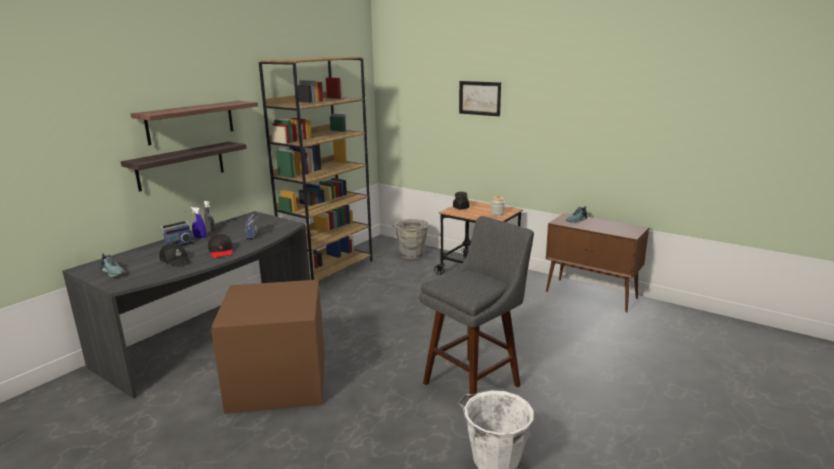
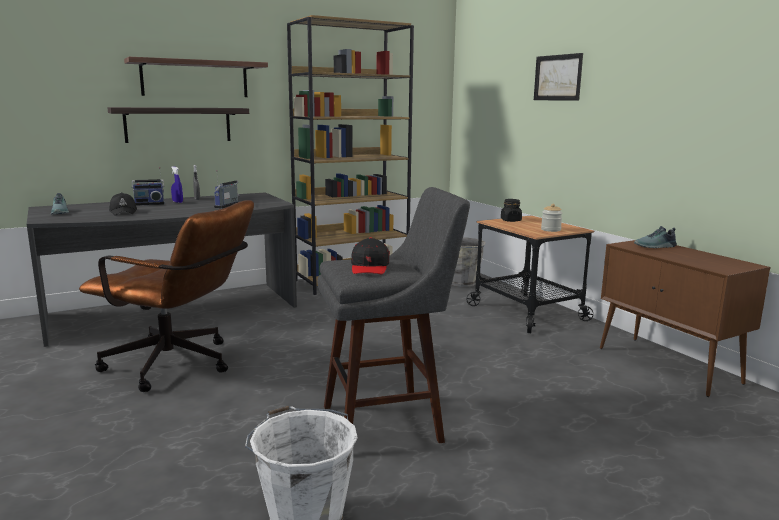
camera: 25 degrees right, 5 degrees down
(221, 251) = (174, 212): black cap -> black cap (370, 267)
(280, 382) = (179, 366): brown storage box -> brown office chair

